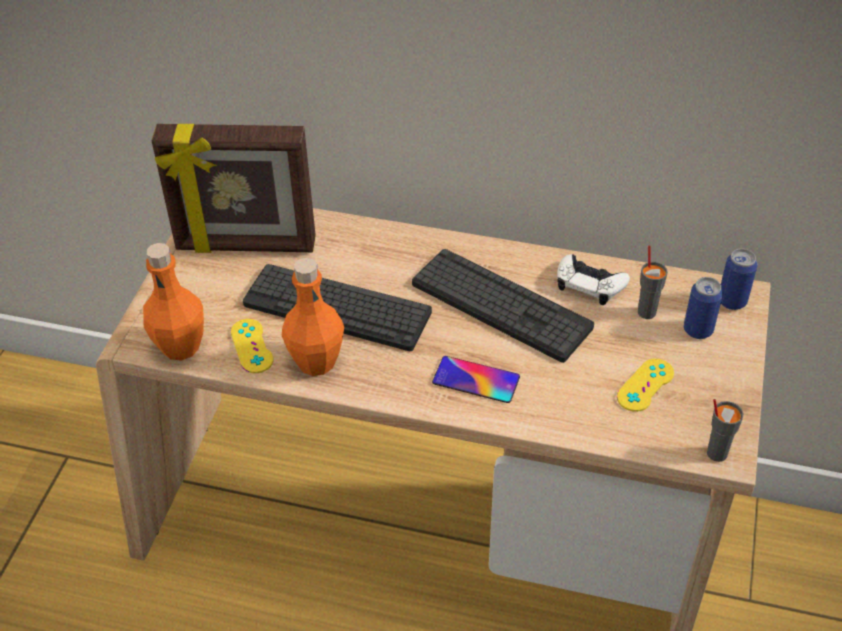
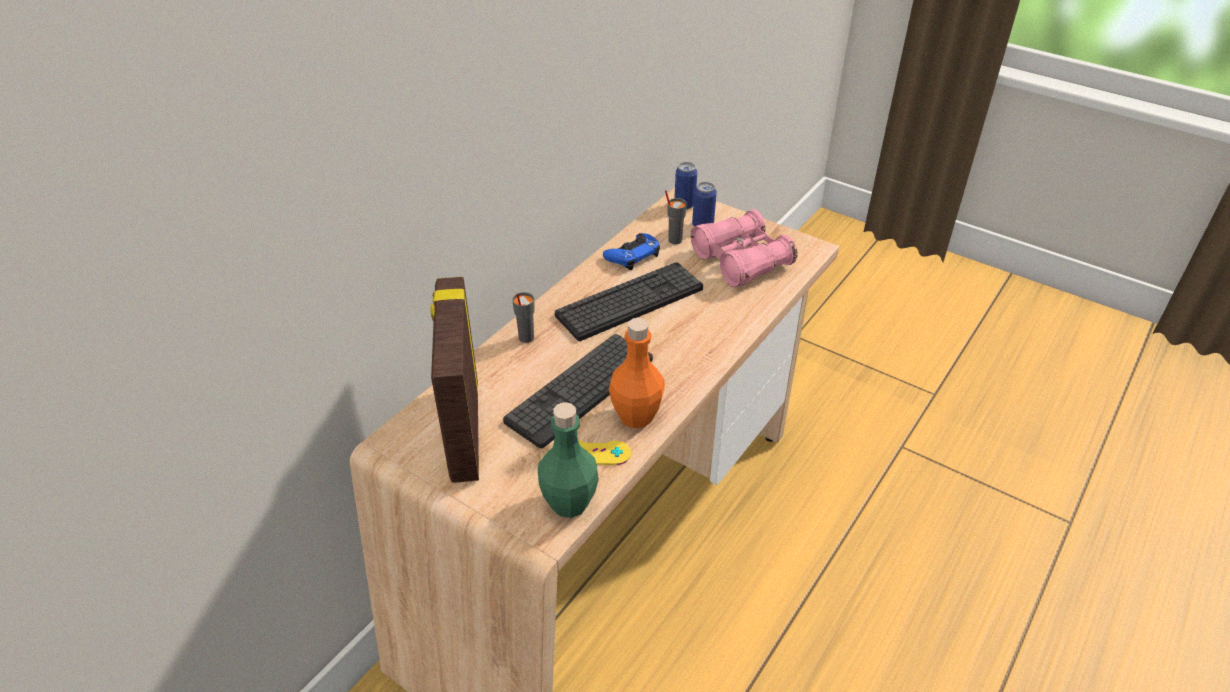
camera: 70 degrees left, 5 degrees down
(180, 346) = (569, 503): orange bottle -> green bottle
(246, 246) = (463, 430): picture frame -> picture frame turned 150 degrees clockwise
(476, 380) = (699, 334): phone -> none
(589, 284) = (633, 255): white game controller -> blue game controller
(645, 385) = (741, 261): yellow game controller -> pink binoculars
(716, 453) = (810, 251): grey cup -> grey cup (526, 338)

